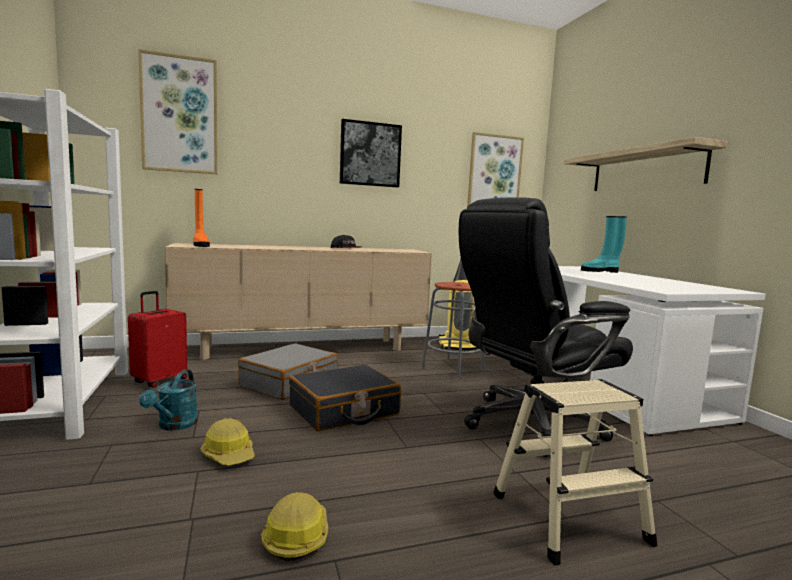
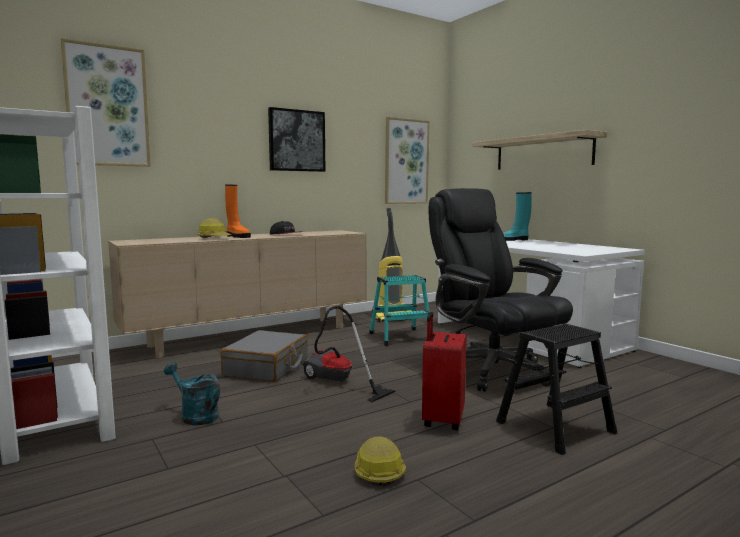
camera: 15 degrees left, 0 degrees up
(159, 380) = (135, 382): red suitcase -> red suitcase (442, 420)
(174, 426) = (195, 415): turquoise watering can -> turquoise watering can turned 135 degrees clockwise
(200, 245) = (145, 241): orange boot -> orange boot (237, 236)
(229, 454) = (270, 429): hard hat -> hard hat (214, 238)
(344, 411) = (337, 383): black suitcase -> vacuum cleaner
(453, 368) = (401, 337): grey stool -> turquoise step ladder
(532, 424) = (493, 371): black office chair -> black office chair turned 105 degrees clockwise
(569, 517) = (555, 427): beige step ladder -> black step ladder

